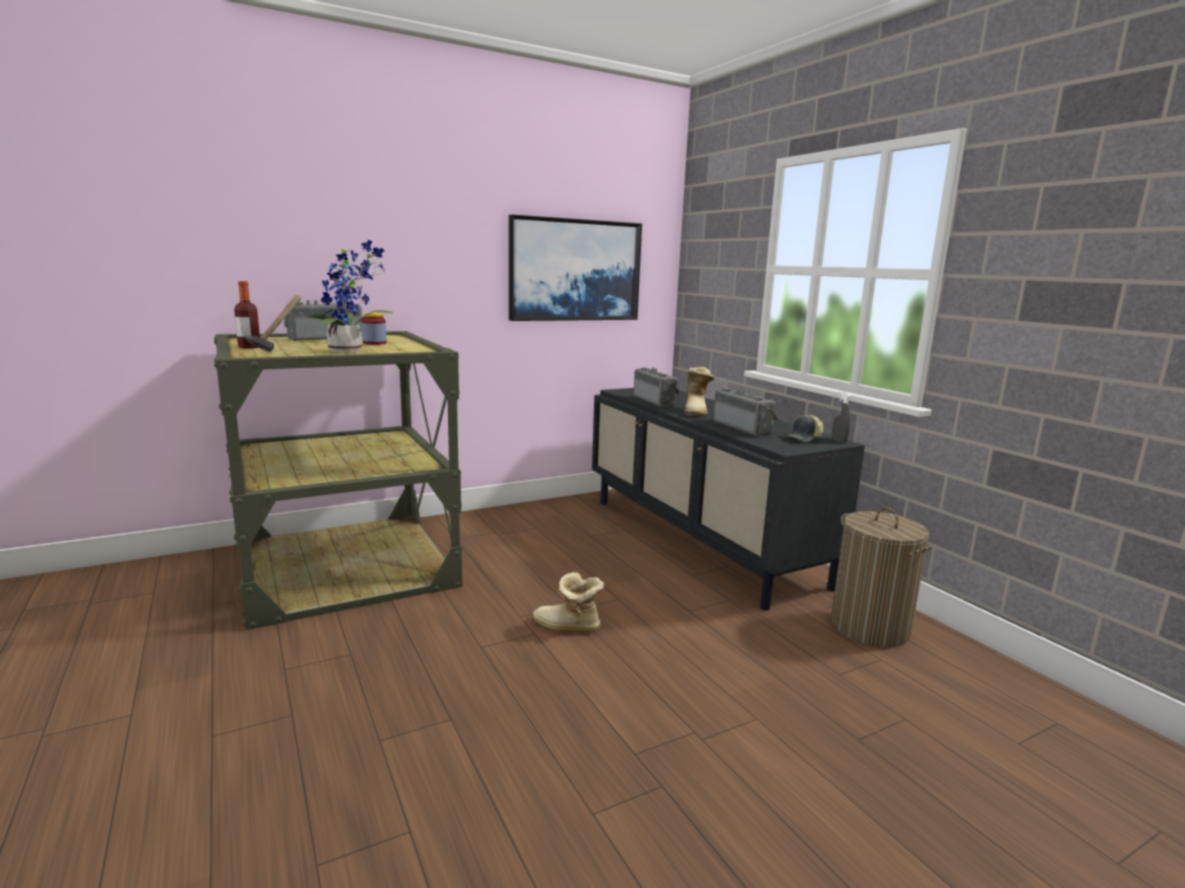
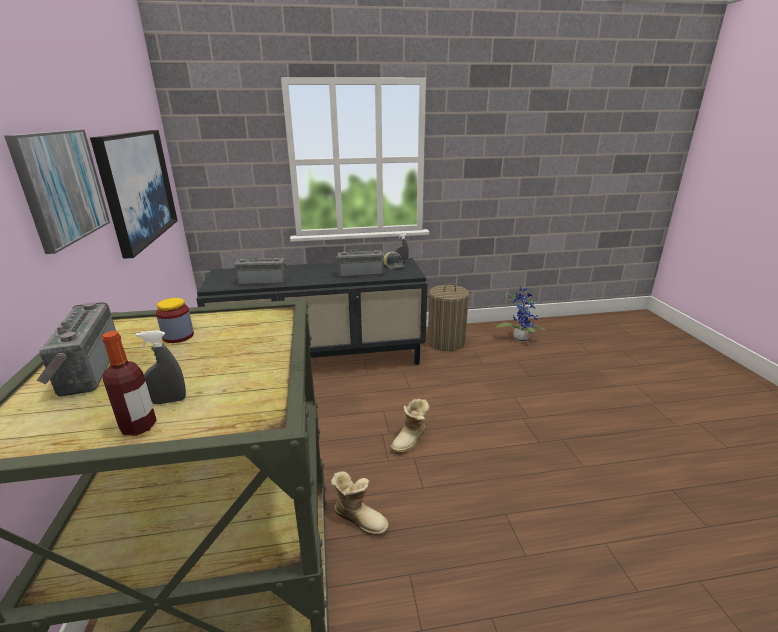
camera: 70 degrees left, 10 degrees up
(277, 348) = (169, 401): hammer -> grey spray bottle
(350, 351) = (245, 350): potted plant -> potted plant (520, 338)
(445, 243) = (61, 187): none -> picture
(697, 412) = (308, 276): boot -> boot (360, 518)

